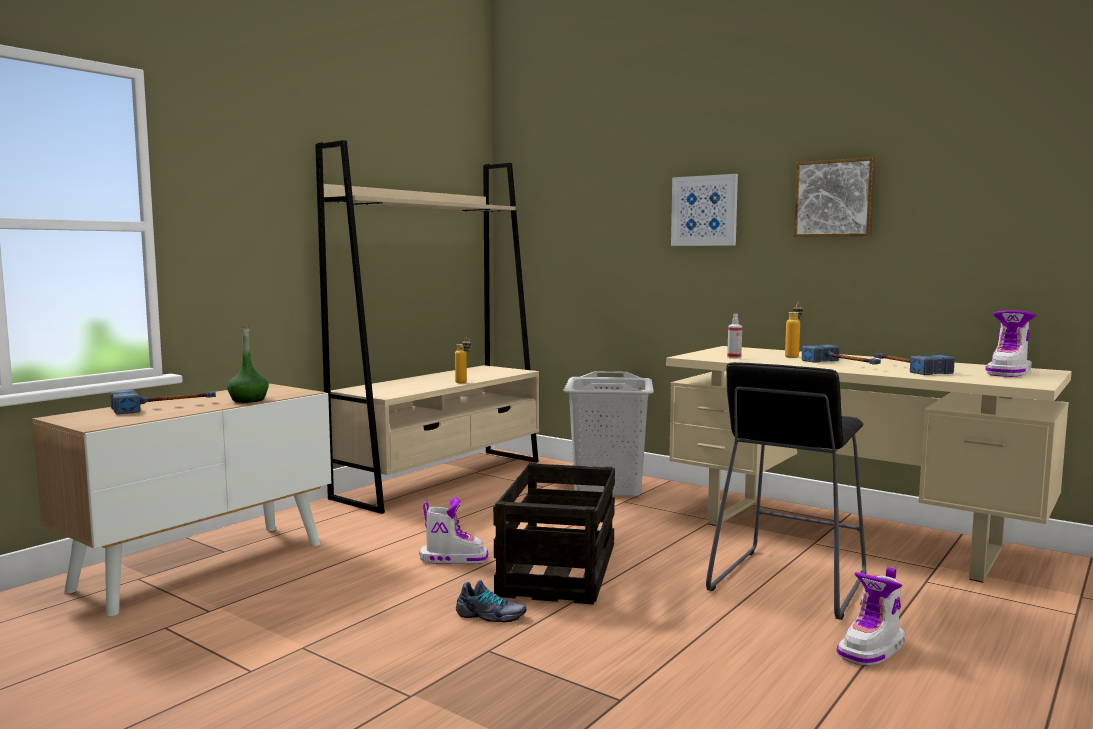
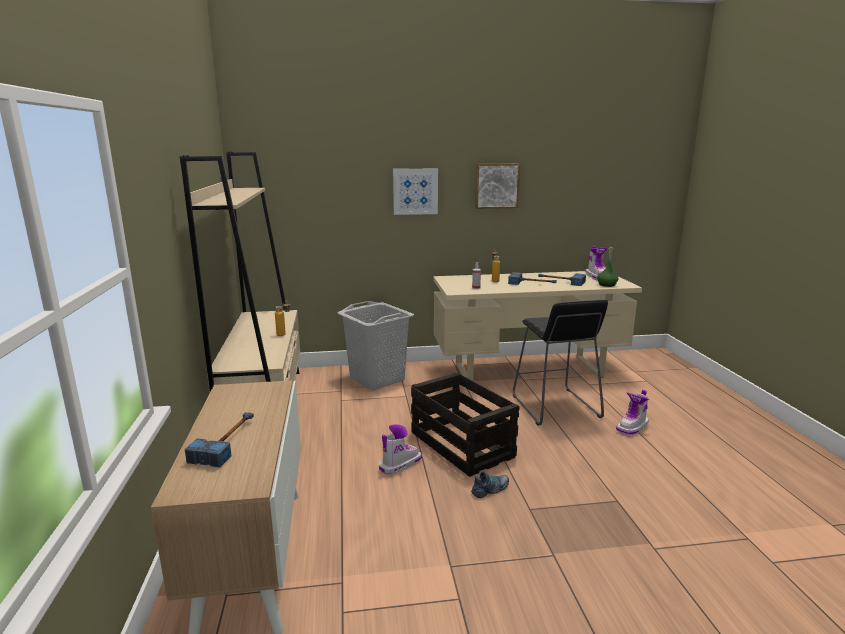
camera: 45 degrees left, 10 degrees up
(248, 400) = (269, 409): green bottle -> green bottle (607, 285)
(872, 649) = (632, 427): boot -> boot turned 45 degrees clockwise

